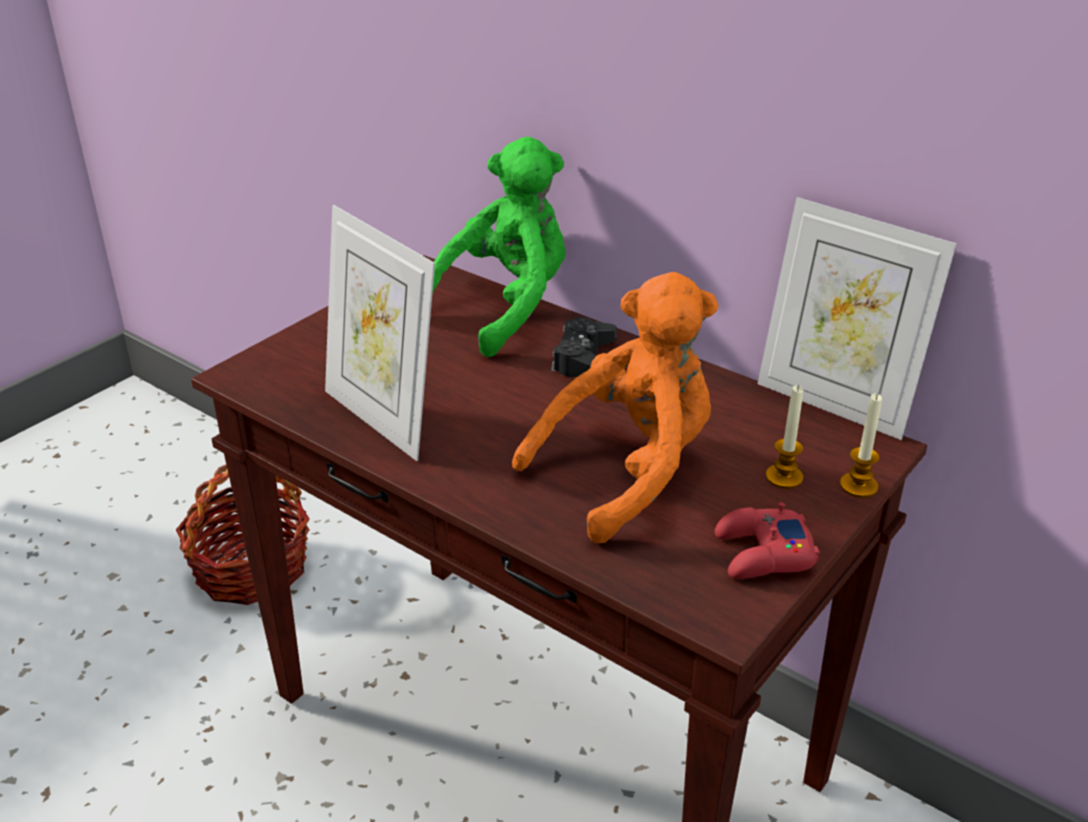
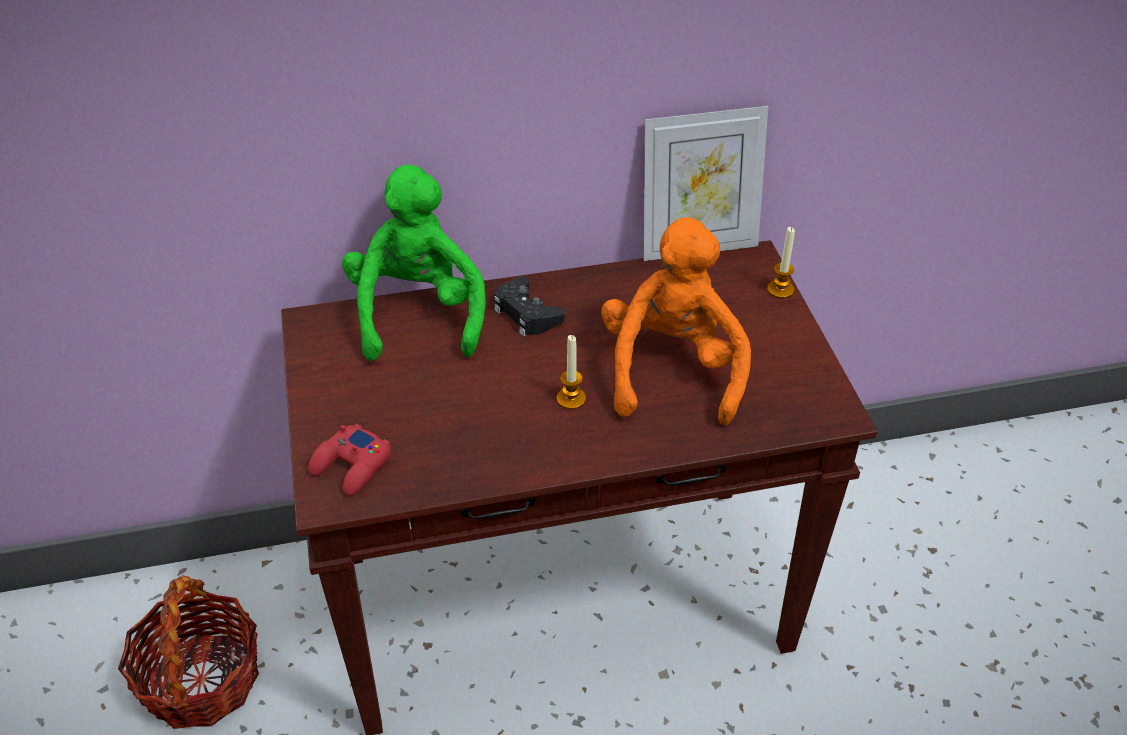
camera: 50 degrees left, 10 degrees up
(383, 418) = (484, 448): picture frame -> none
(763, 554) = (800, 364): red game controller -> red game controller (352, 466)
(784, 477) = (743, 311): candle -> candle (571, 399)

